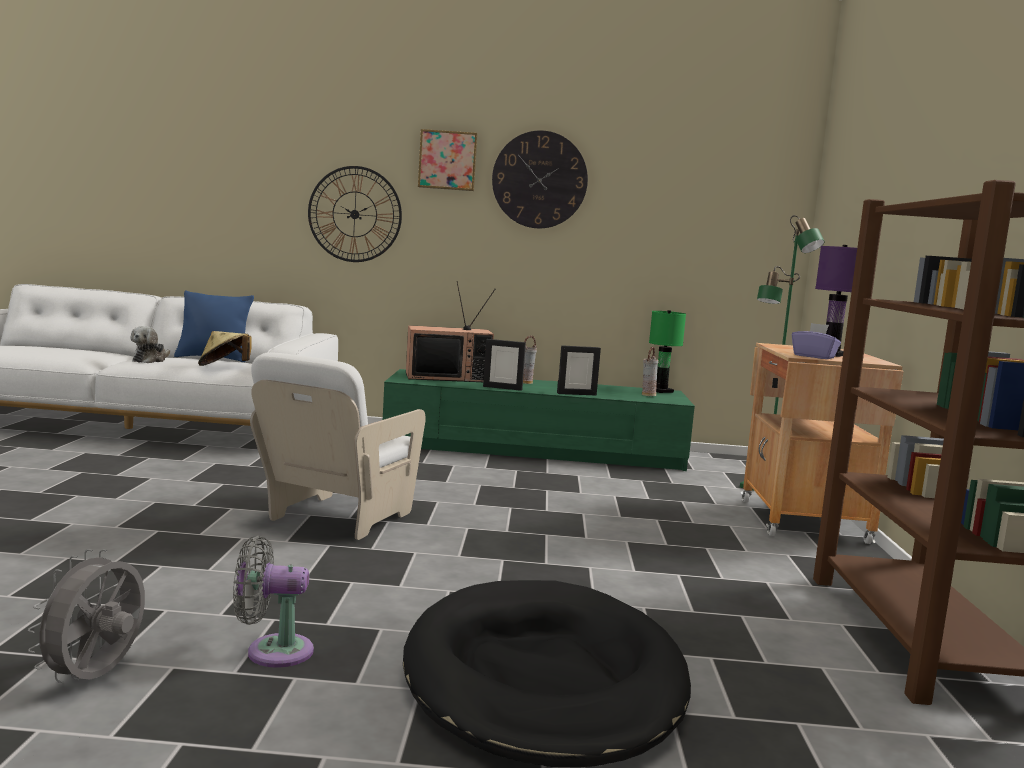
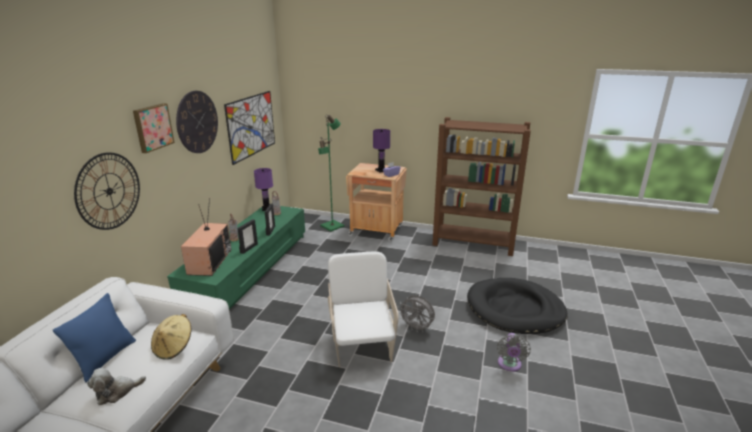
camera: 75 degrees left, 15 degrees up
(95, 678) = (541, 410): grey fan -> grey fan (416, 328)
(150, 360) = (116, 392): plush toy -> plush toy turned 120 degrees clockwise
(338, 519) = (361, 344): white armchair -> white armchair turned 135 degrees counterclockwise
(661, 391) = (266, 208): green table lamp -> purple table lamp
(687, 230) = (251, 125): none -> picture

